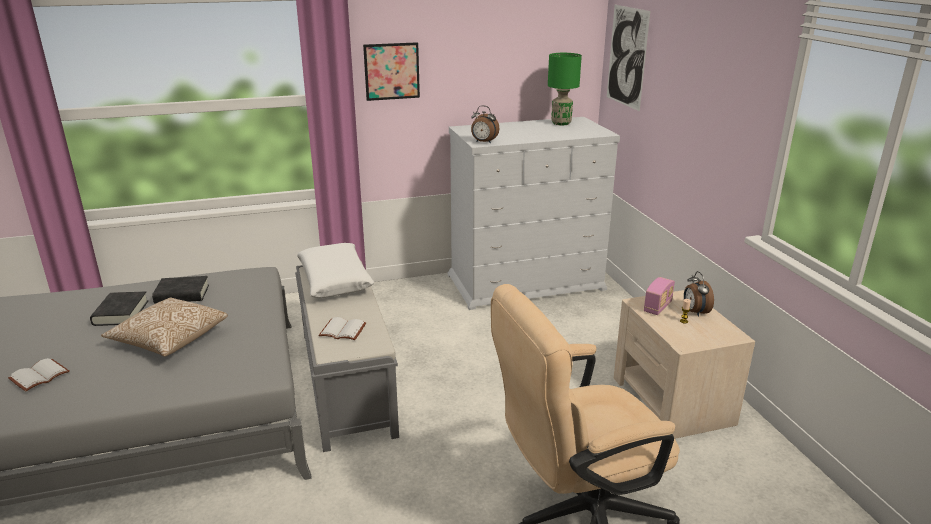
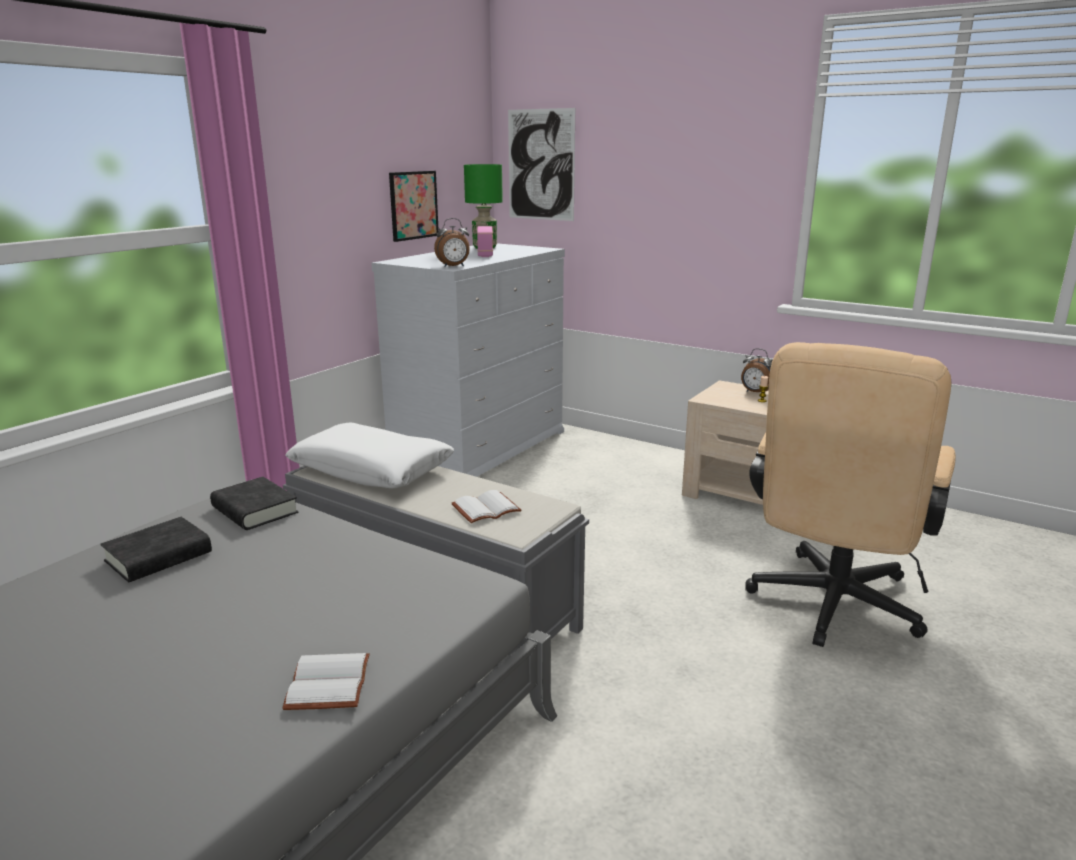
camera: 40 degrees left, 5 degrees down
(39, 377) = (99, 752): white book -> white book (331, 684)
(121, 313) = (89, 614): black book -> black book (254, 510)
(170, 339) = (255, 608): pillow -> none
(391, 71) = (300, 189): picture -> picture (413, 205)
(657, 307) = (725, 397): radio -> radio (485, 255)

